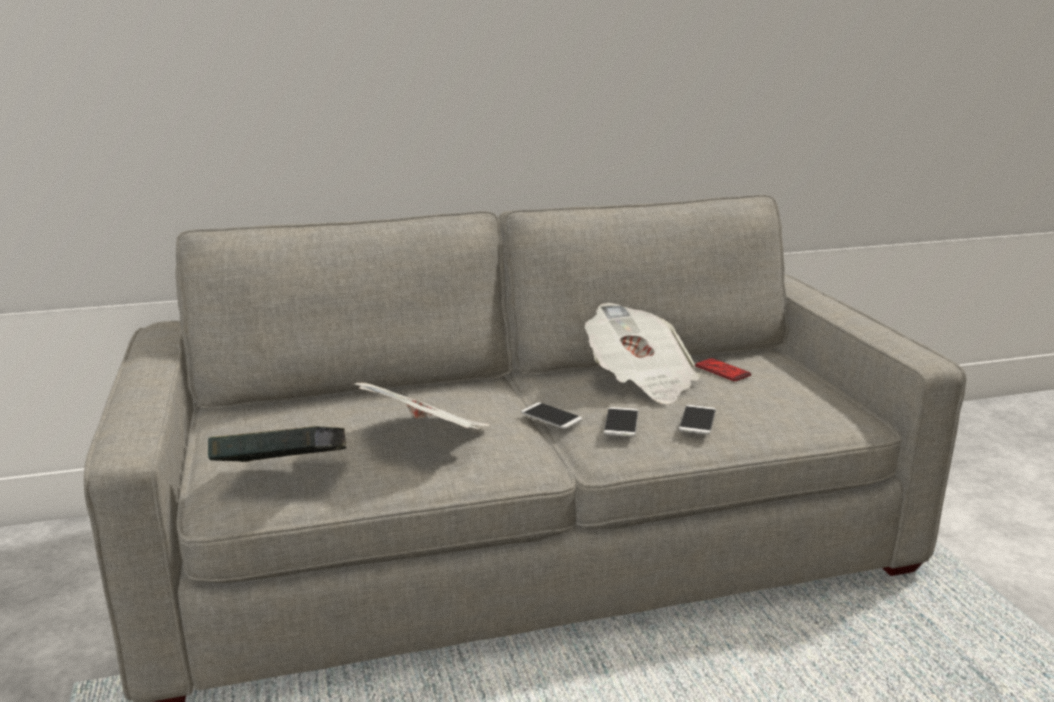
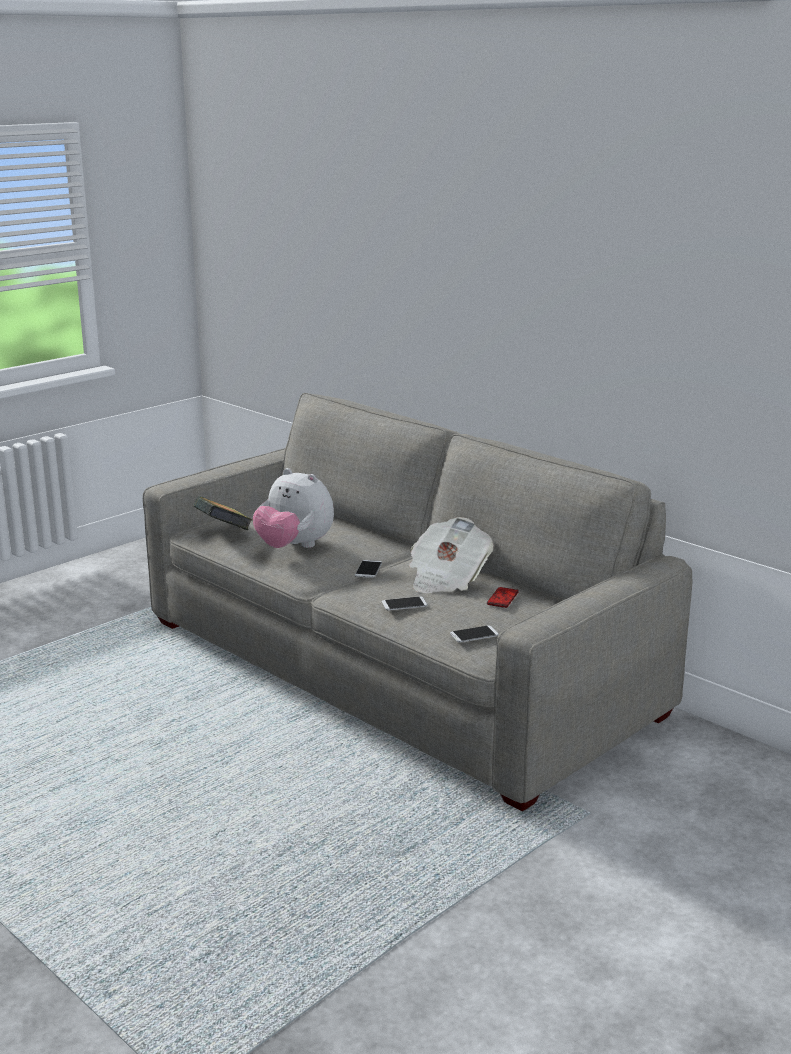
camera: 60 degrees right, 0 degrees up
(426, 439) = (294, 547): newspaper -> plush toy
(621, 422) = (375, 585): phone -> phone (474, 635)

